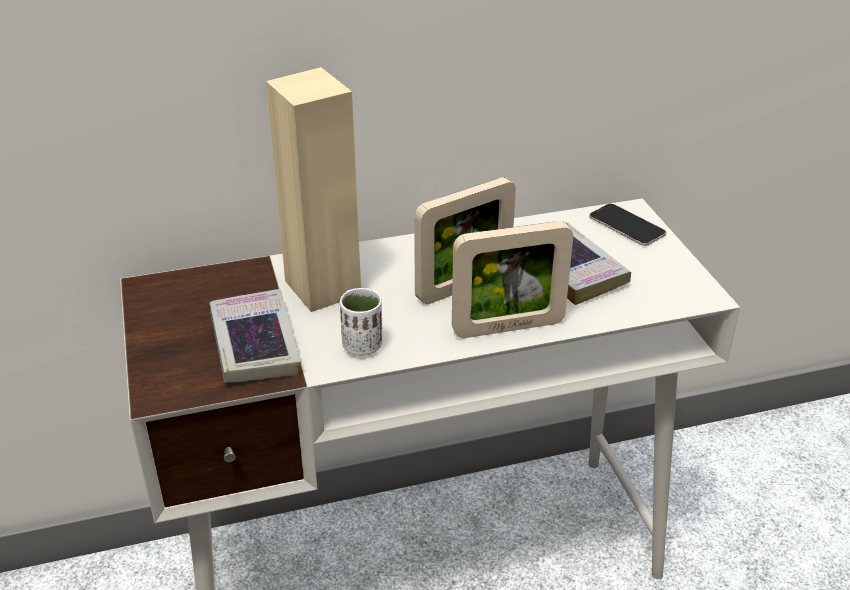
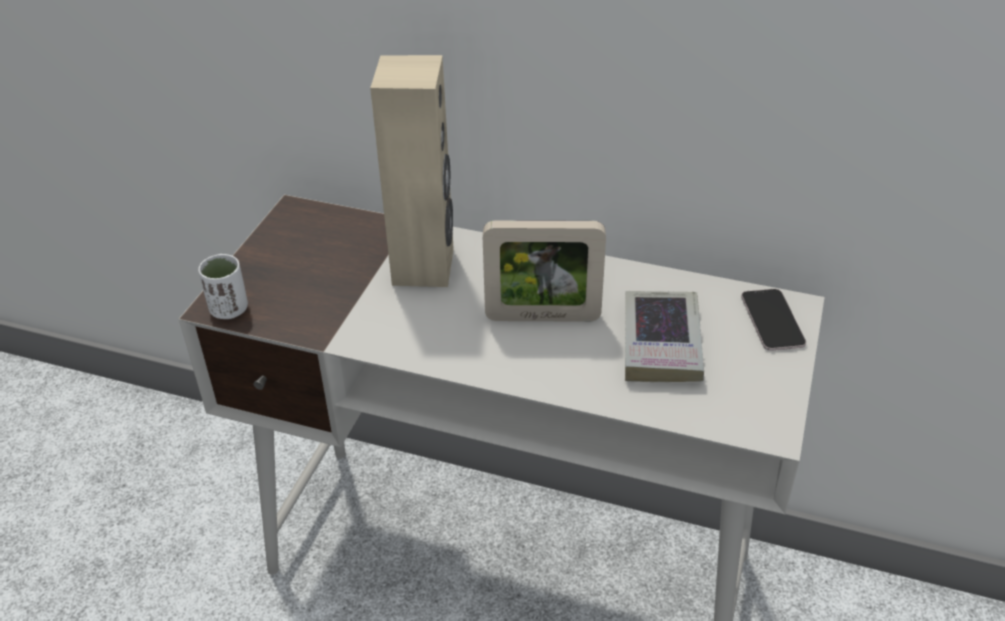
camera: 35 degrees right, 5 degrees up
(254, 344) = (321, 296): book -> none
(362, 346) = (400, 336): white cup -> white cup (229, 309)
(508, 327) = (540, 374): picture frame -> none

